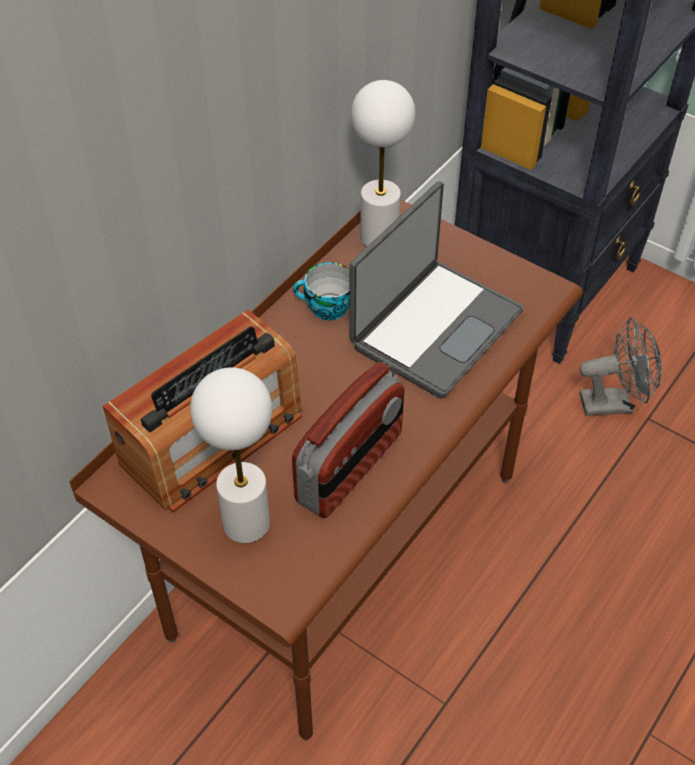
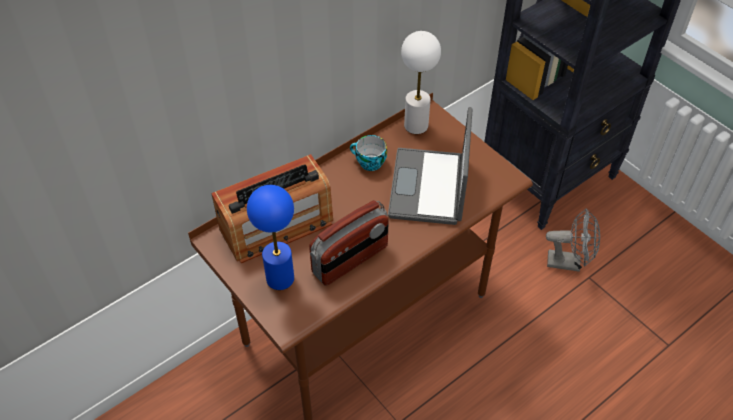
camera: 15 degrees right, 0 degrees up
(245, 523) = (279, 278): white table lamp -> blue table lamp
(434, 327) = (430, 187): laptop -> laptop turned 135 degrees clockwise

